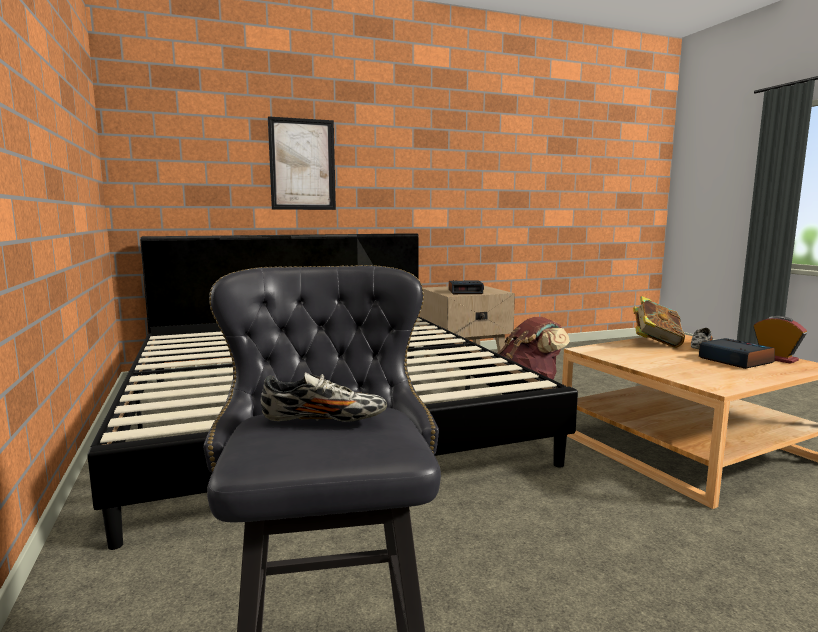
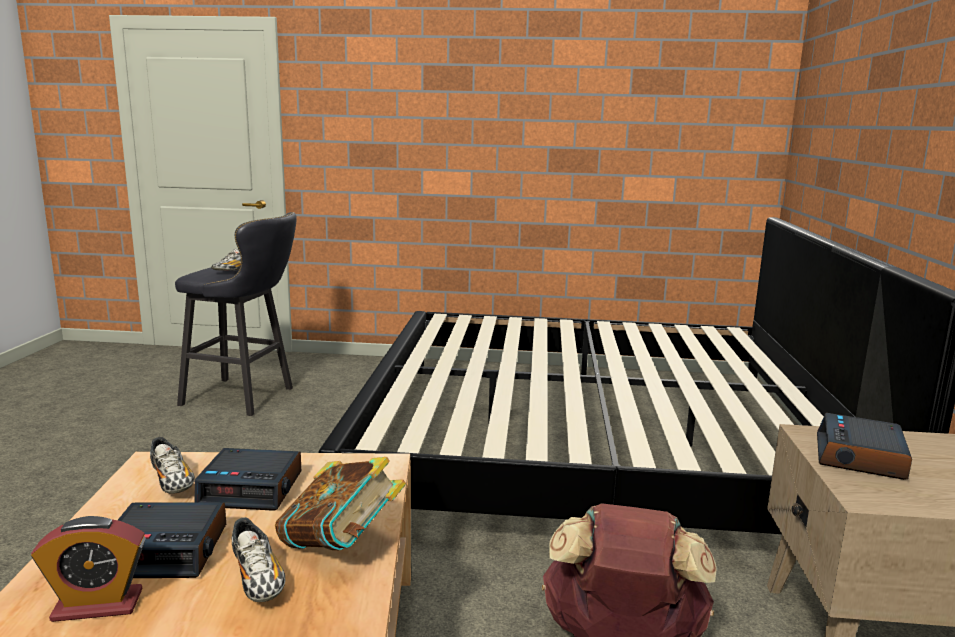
camera: 115 degrees right, 5 degrees up
(302, 164) = (893, 127): picture -> none
(668, 362) = (252, 489): none -> alarm clock
(711, 376) = (172, 482): none -> shoe

